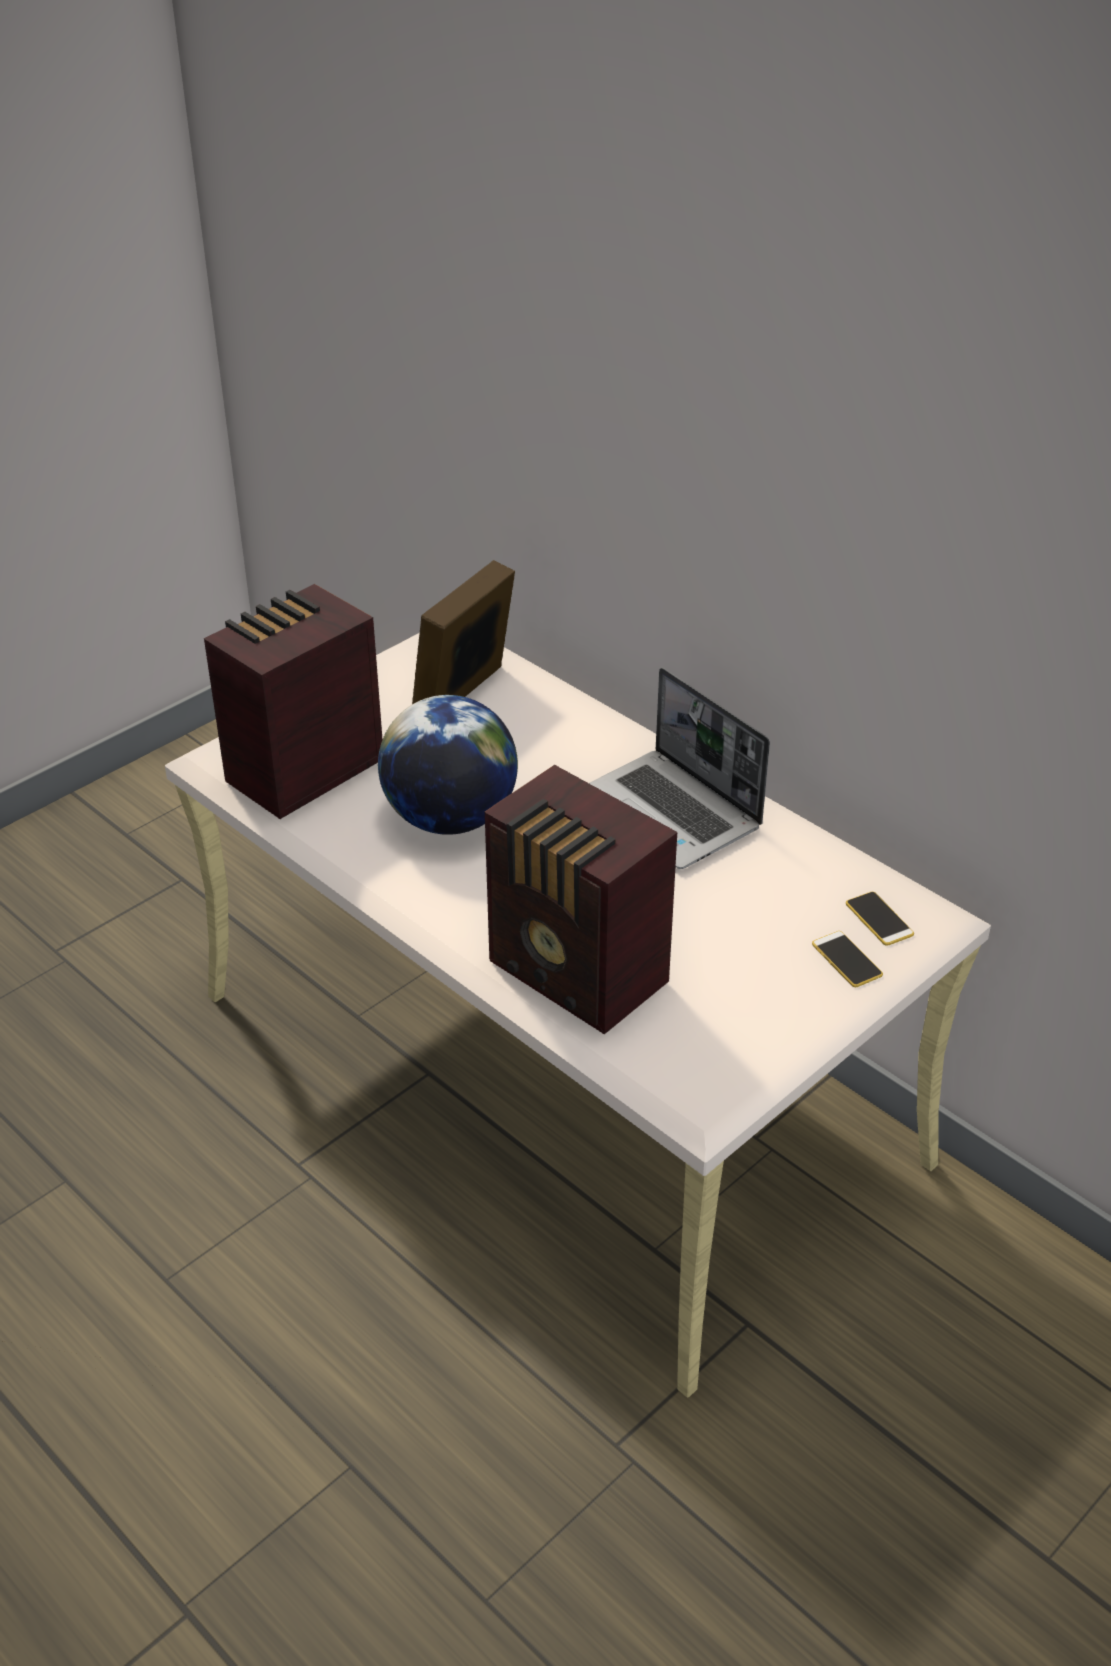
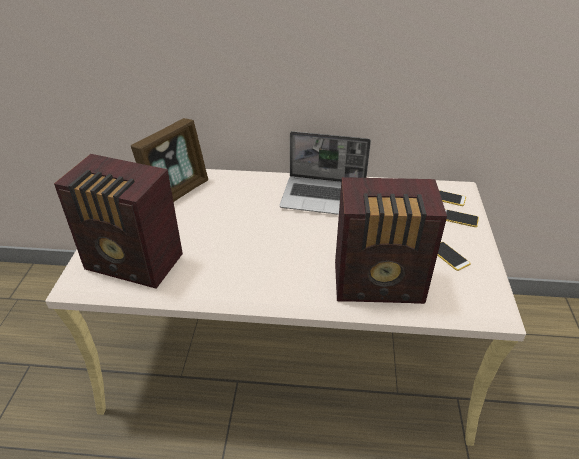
camera: 40 degrees left, 0 degrees up
(300, 772) = (135, 264): radio -> radio turned 75 degrees counterclockwise
(450, 818) = (236, 247): globe -> none
(464, 694) = (177, 192): picture frame -> picture frame turned 135 degrees counterclockwise
(740, 1001) = (449, 256): none -> phone

